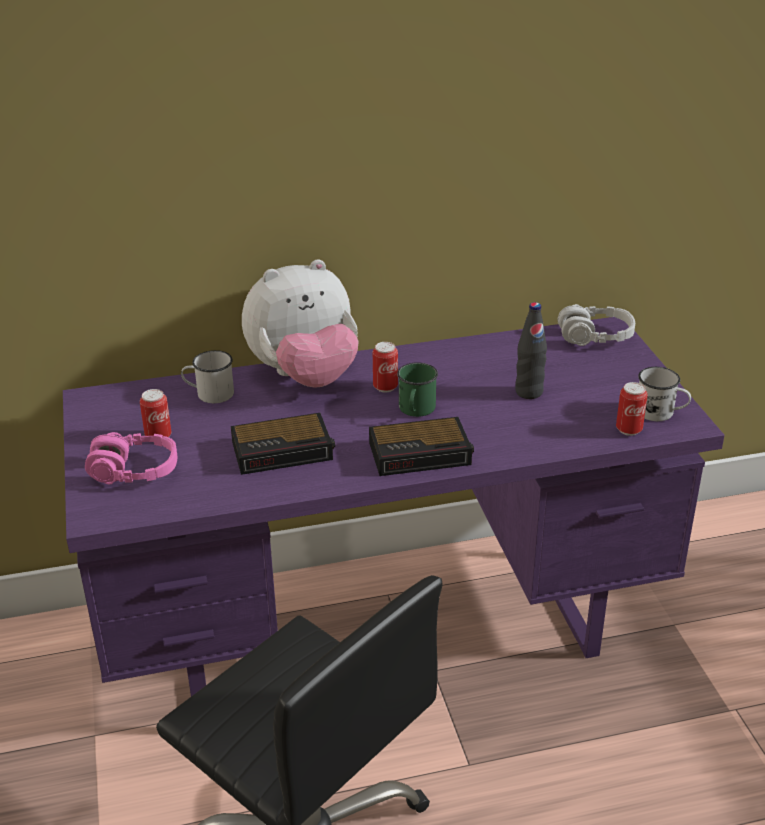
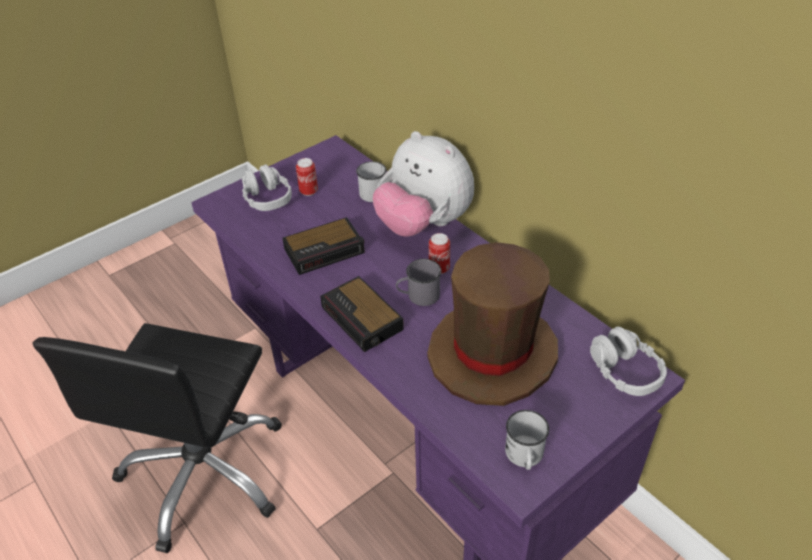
camera: 65 degrees right, 10 degrees up
(134, 471) = (267, 198): pink headphones -> grey headphones
(284, 450) = (326, 250): alarm clock -> alarm clock turned 75 degrees counterclockwise
(416, 410) = (418, 296): green mug -> grey mug
(529, 392) = (493, 353): black bottle -> brown hat
(628, 430) = (479, 440): can -> none

